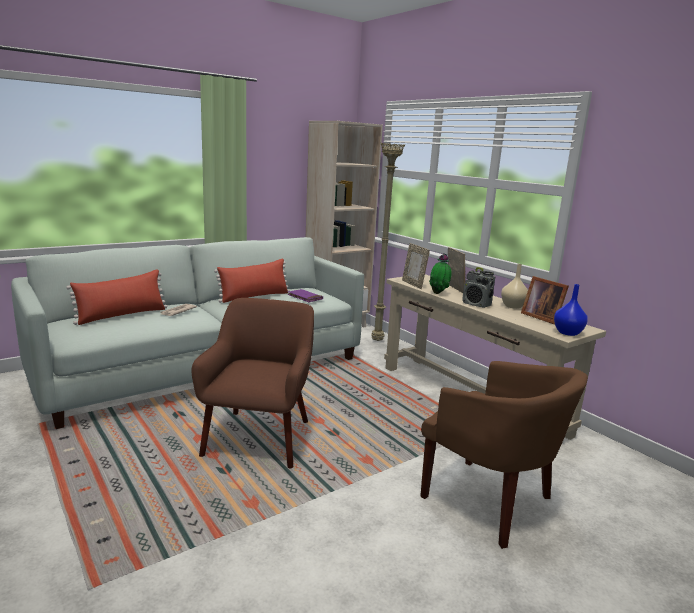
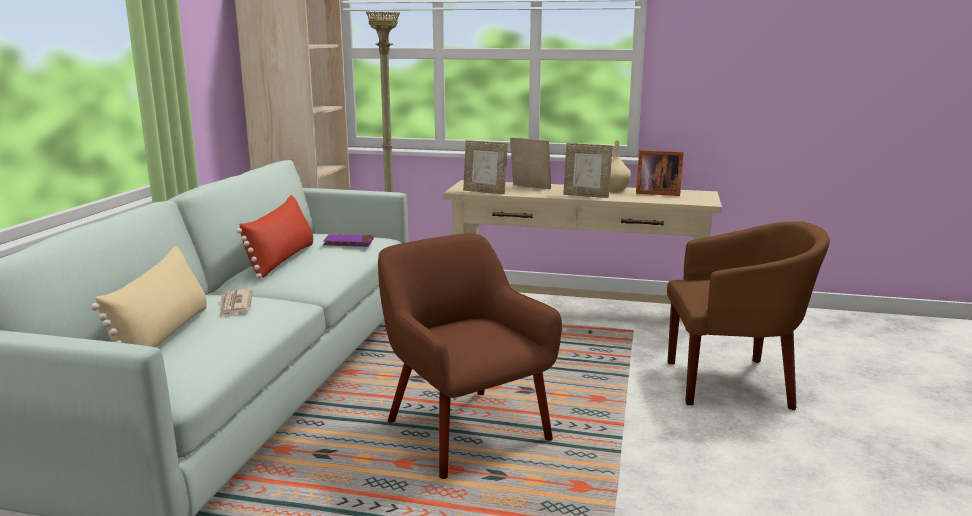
camera: 40 degrees left, 0 degrees up
(122, 315) = (163, 335): red pillow -> beige pillow
(439, 293) = (531, 194): potted plant -> none
(476, 304) = (586, 195): radio -> picture frame
(567, 332) = (702, 199): blue vase -> none

